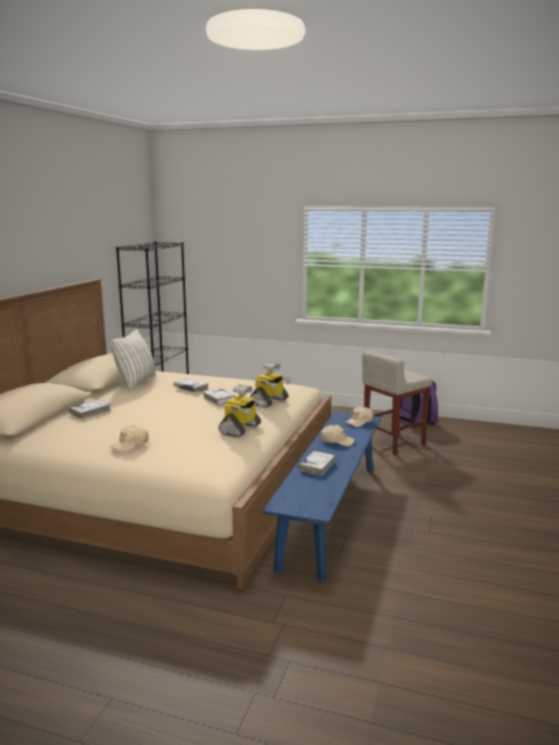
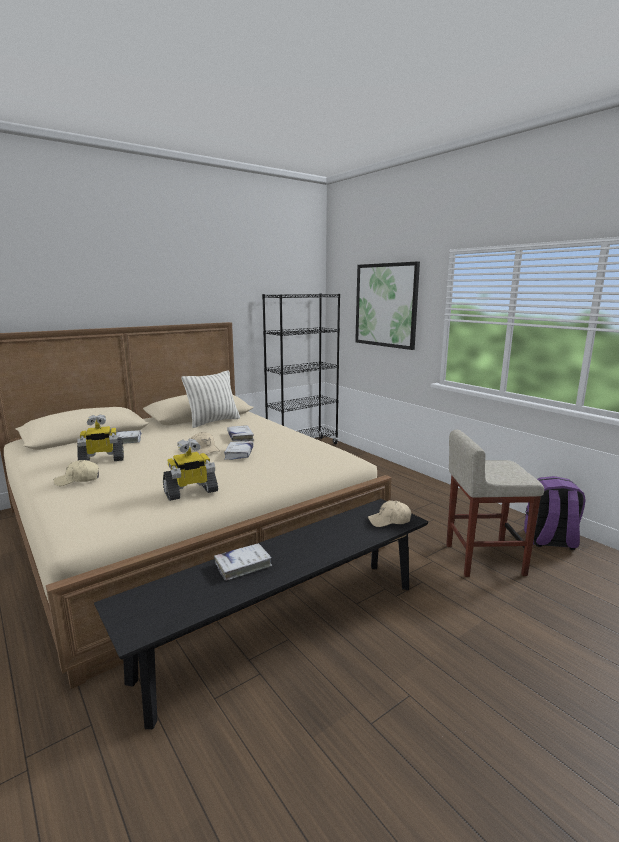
camera: 35 degrees right, 0 degrees up
(238, 253) = (386, 305): none -> picture
(269, 402) = (280, 468): toy robot -> toy robot (101, 460)
(330, 513) = (287, 628): blue bench -> black bench
(337, 441) = (321, 538): beige cap -> beige cap (205, 449)

